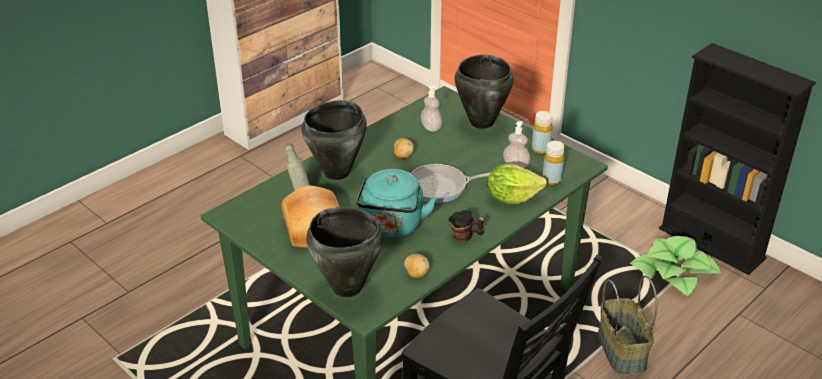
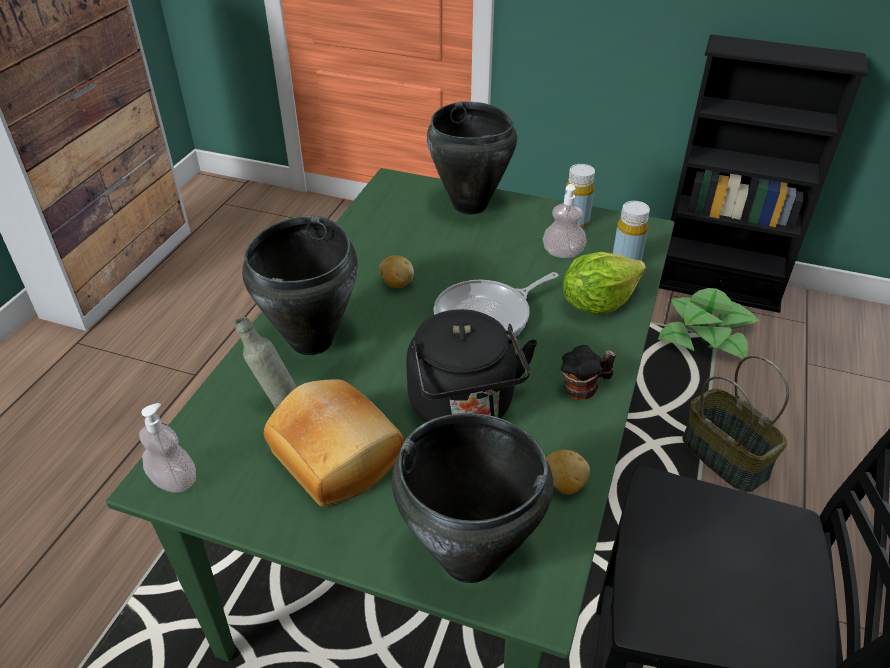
camera: 25 degrees left, 5 degrees up
(392, 227) = (464, 409): turquoise kettle -> black kettle
(431, 127) = (406, 230): soap dispenser -> soap dispenser (174, 481)

